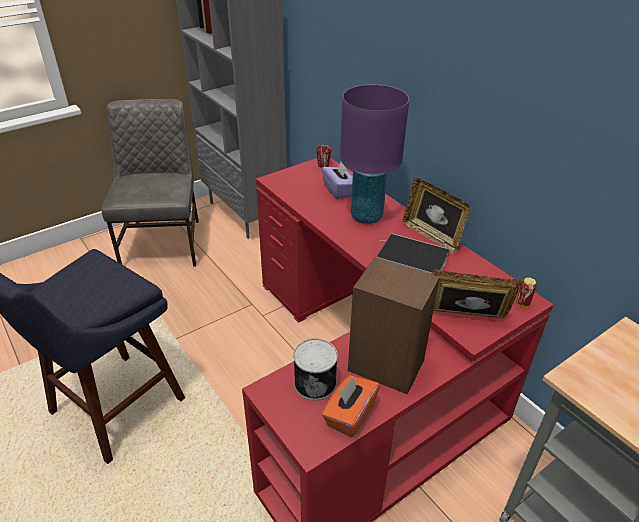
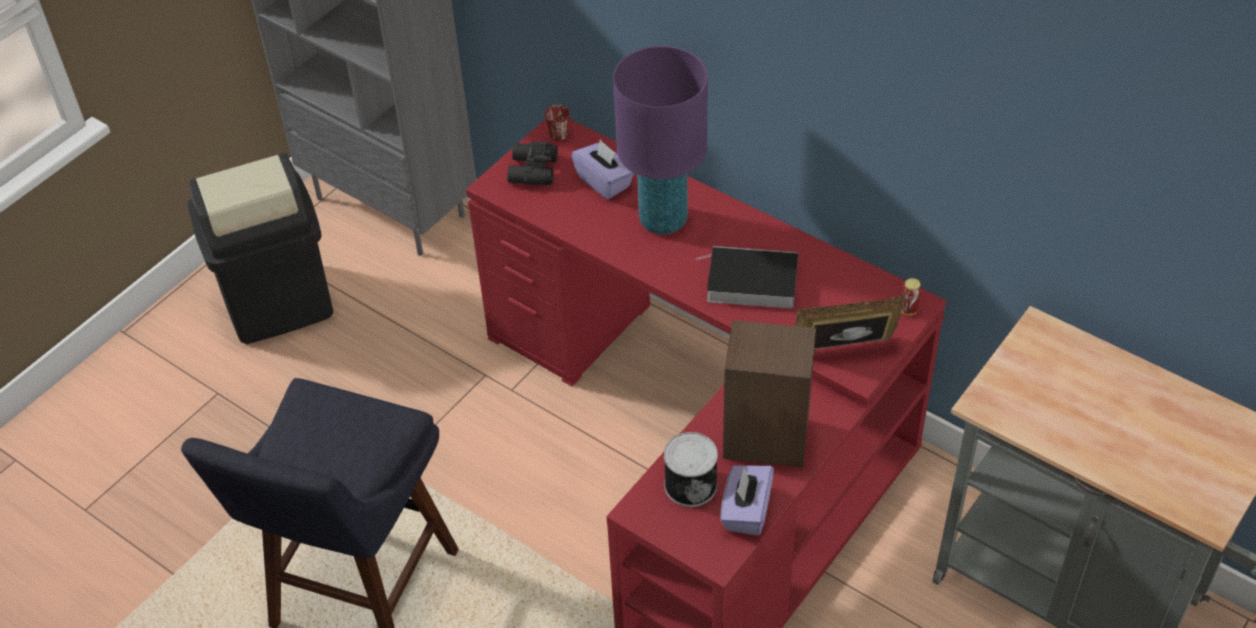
camera: 15 degrees left, 10 degrees up
(164, 242) = (278, 301): grey chair -> black trash can
(298, 178) = (531, 171): none -> black binoculars
(349, 415) = (746, 511): orange tissue box -> purple tissue box
(432, 236) = (766, 231): picture frame -> none

